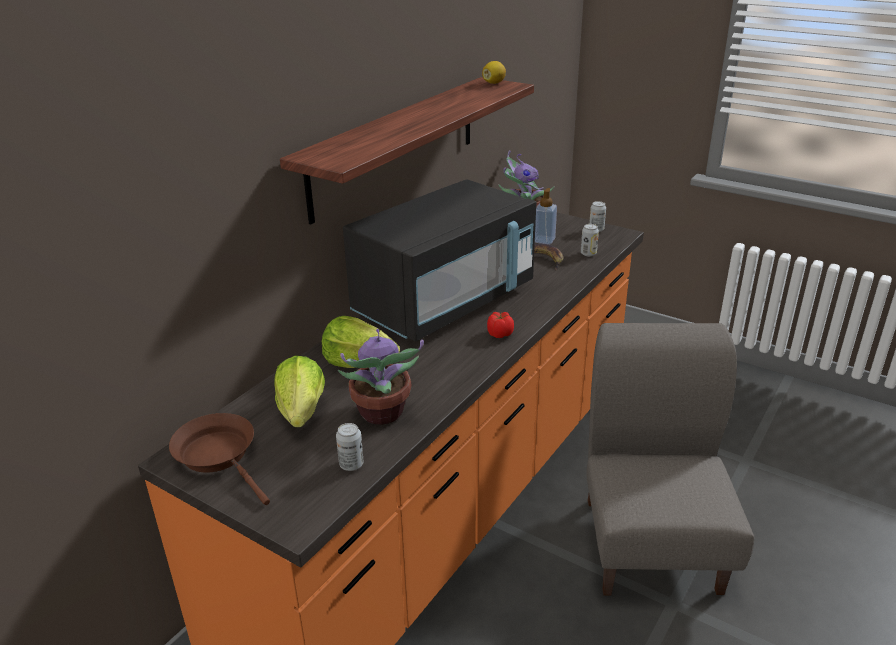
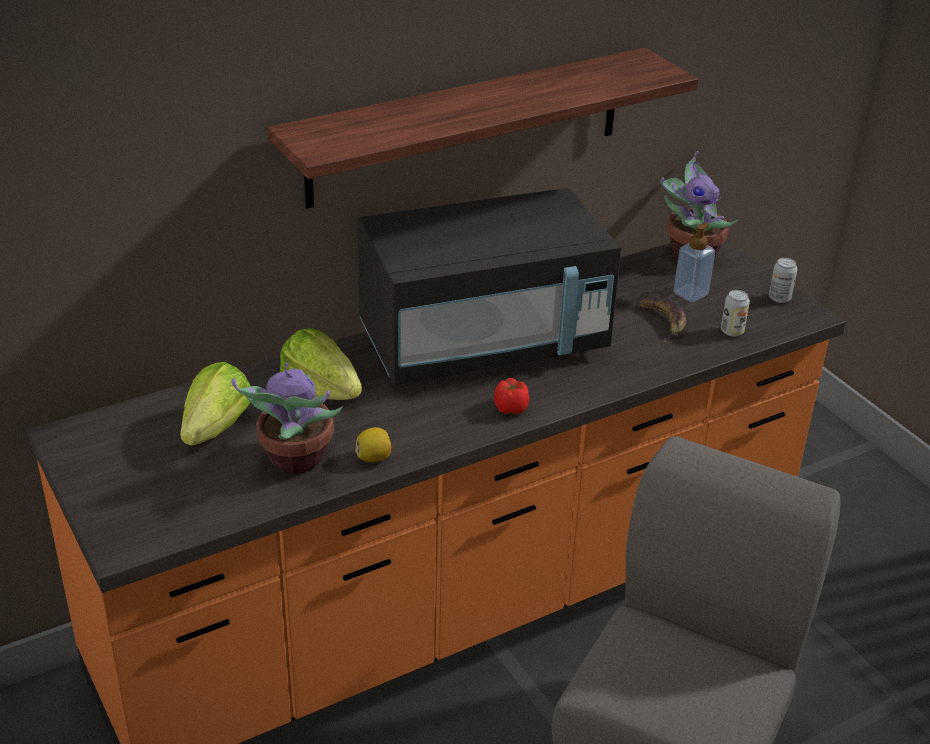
camera: 25 degrees right, 5 degrees up
(219, 456) = (104, 448): brown frying pan -> none
(351, 464) = (219, 505): can -> none
(494, 83) = (647, 63): lemon -> lemon (374, 457)

